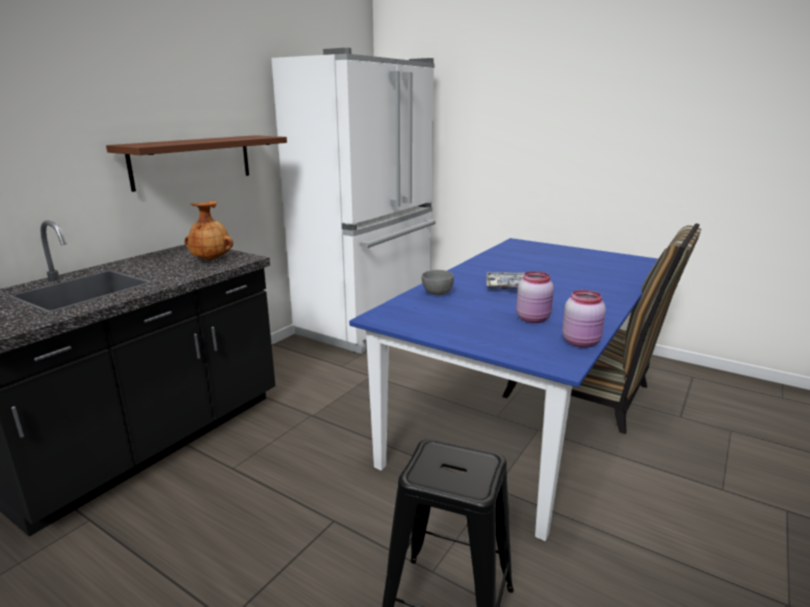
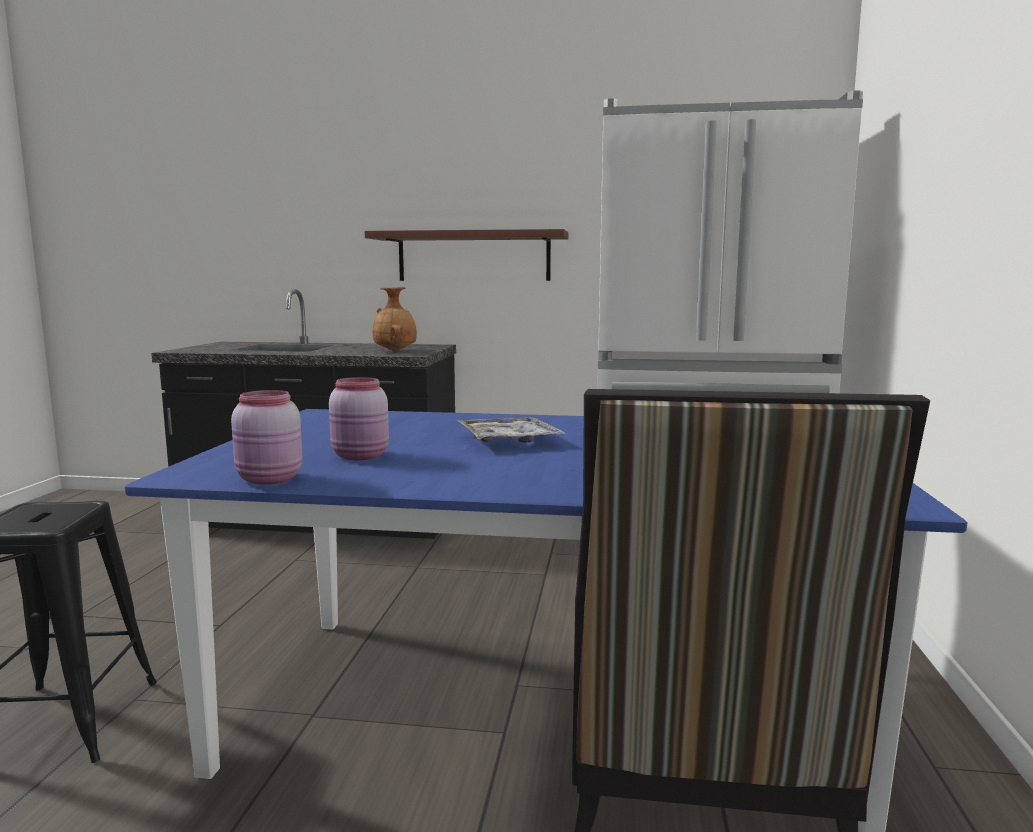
camera: 65 degrees right, 10 degrees down
(437, 293) = (431, 420): grey bowl -> none

